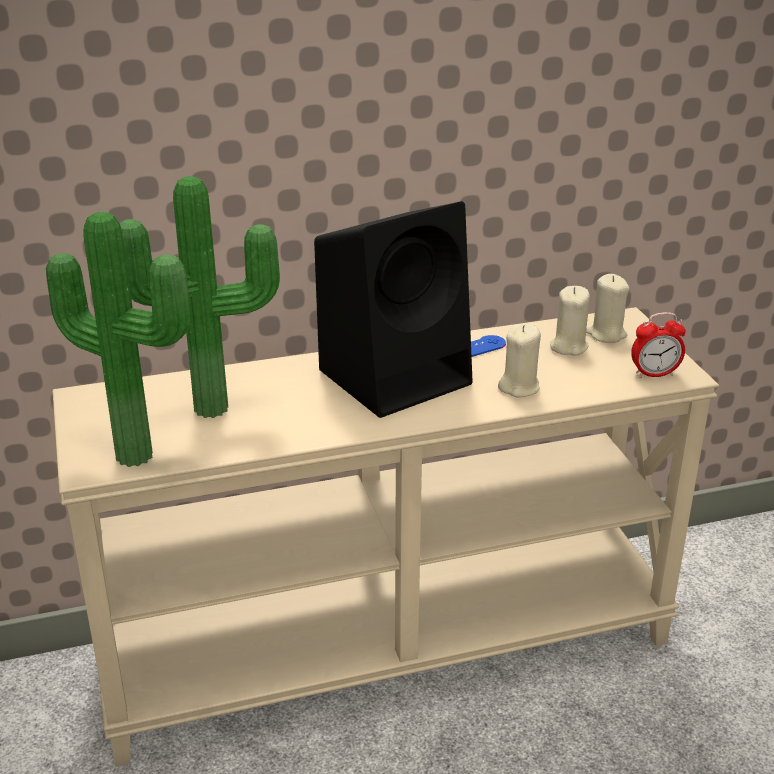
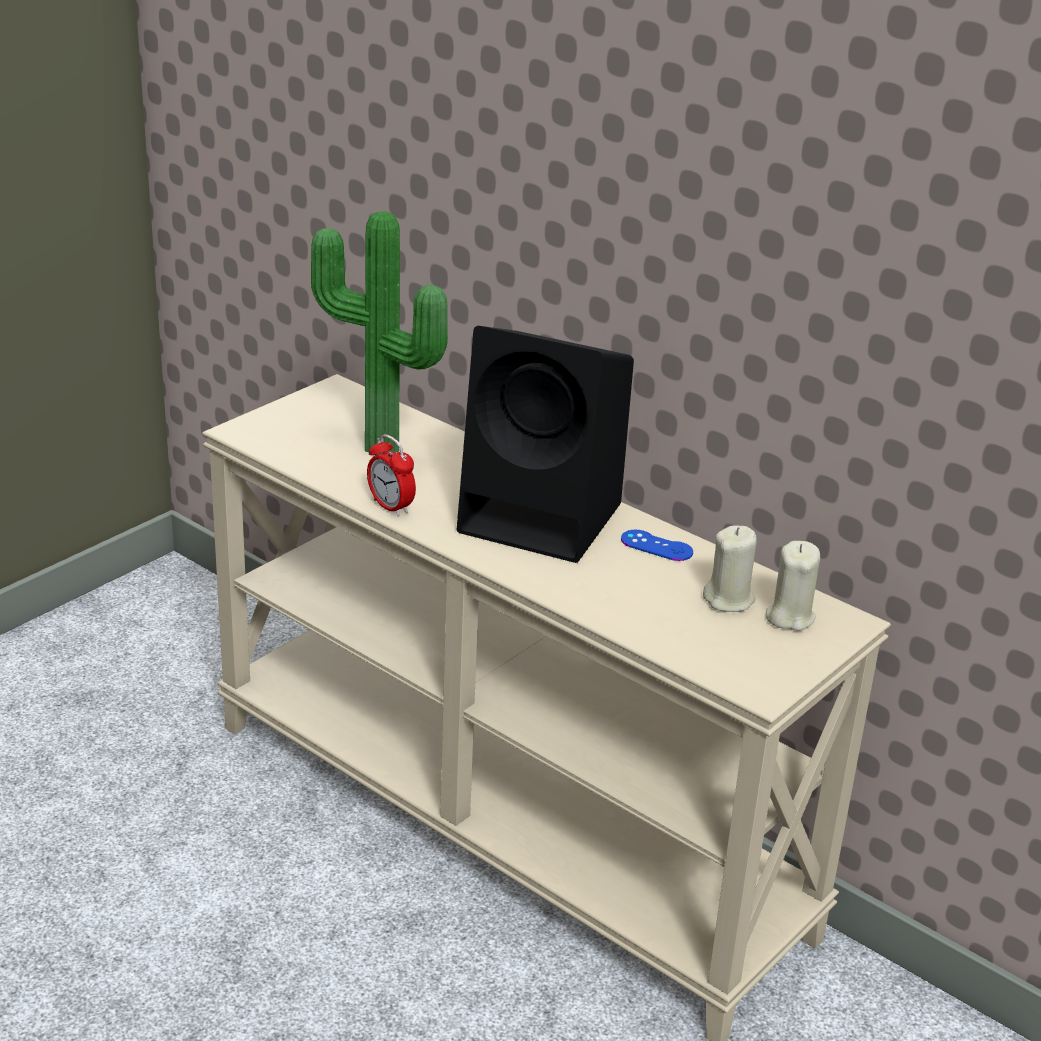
camera: 55 degrees right, 0 degrees up
(138, 452) = (283, 442): potted plant -> none
(519, 387) = (604, 592): beige candle -> none
(654, 374) = (736, 670): alarm clock -> alarm clock (391, 507)

